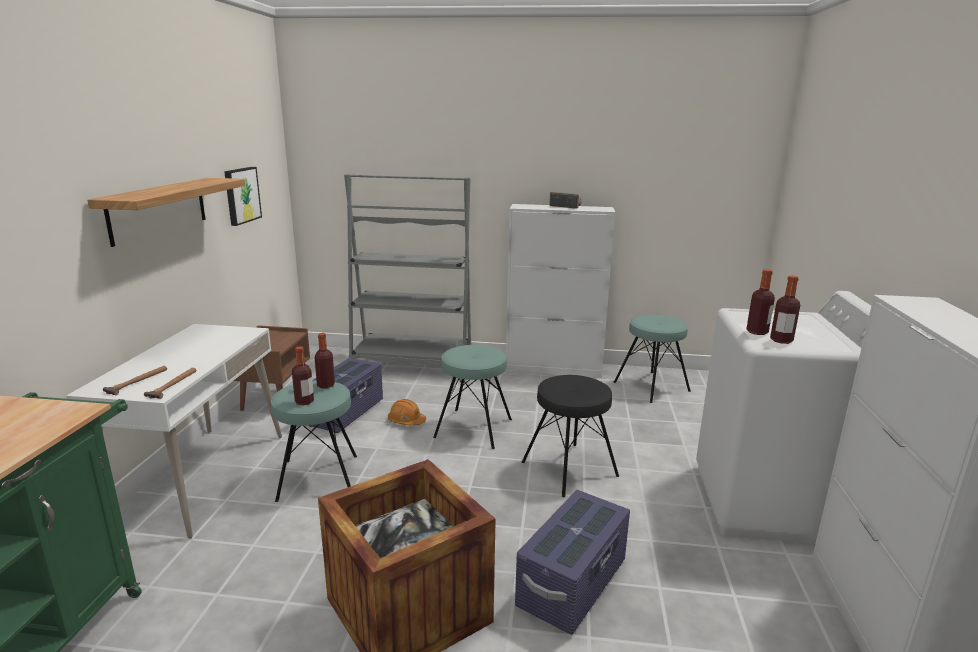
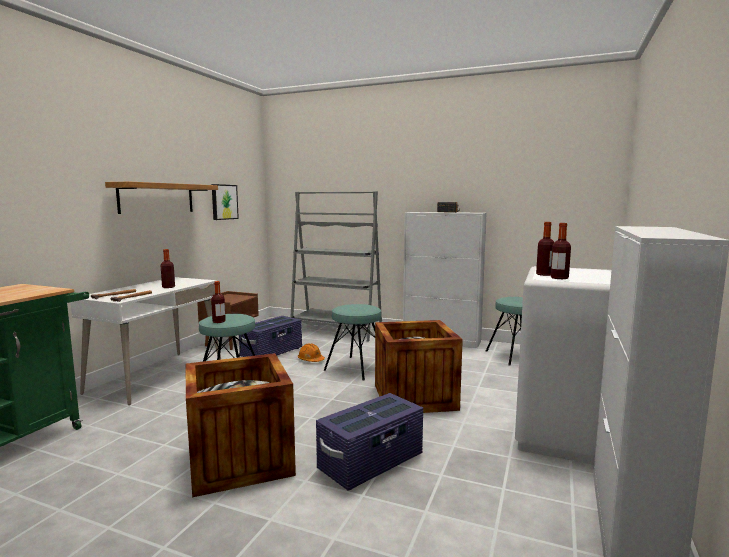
camera: 15 degrees right, 10 degrees down
(326, 385) = (240, 315): bottle -> bottle (168, 287)
(569, 469) = (414, 397): black stool -> crate

